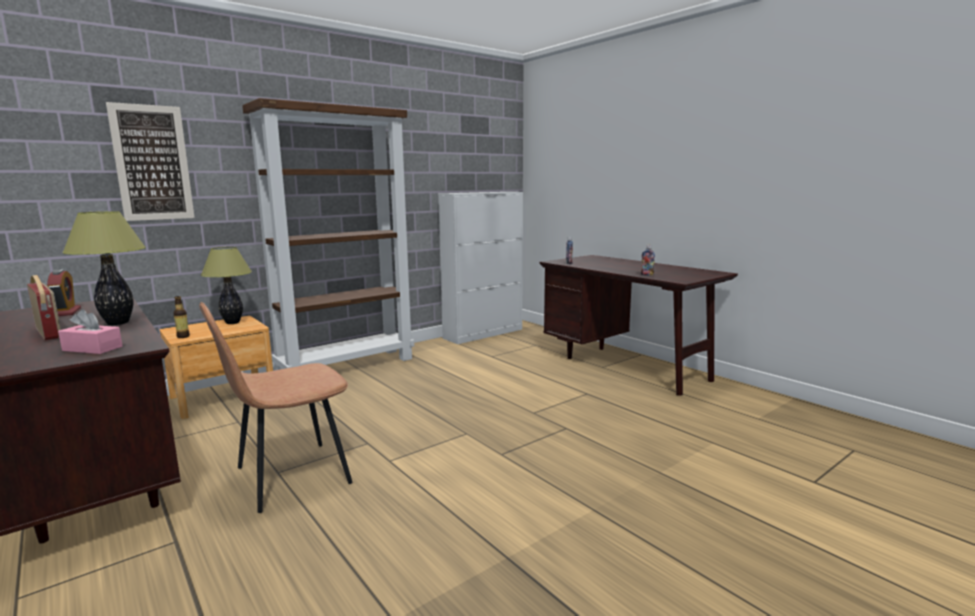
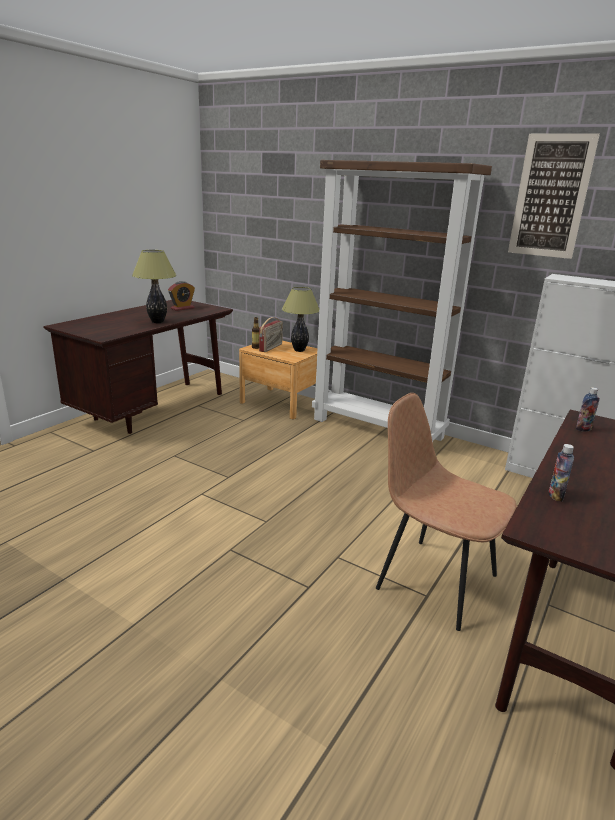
camera: 70 degrees right, 10 degrees up
(49, 332) = (135, 316): radio -> radio (271, 348)
(92, 348) = (100, 330): pink tissue box -> none
(152, 163) = (285, 213): picture -> picture (550, 197)
(289, 476) = (169, 461): brown chair -> brown chair (434, 580)

